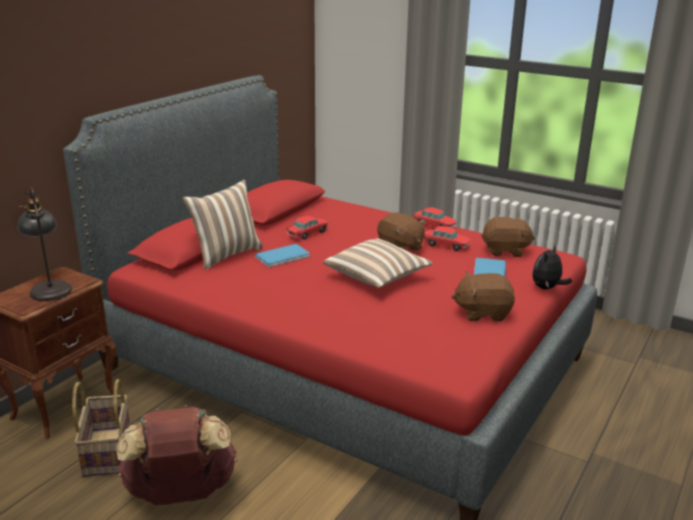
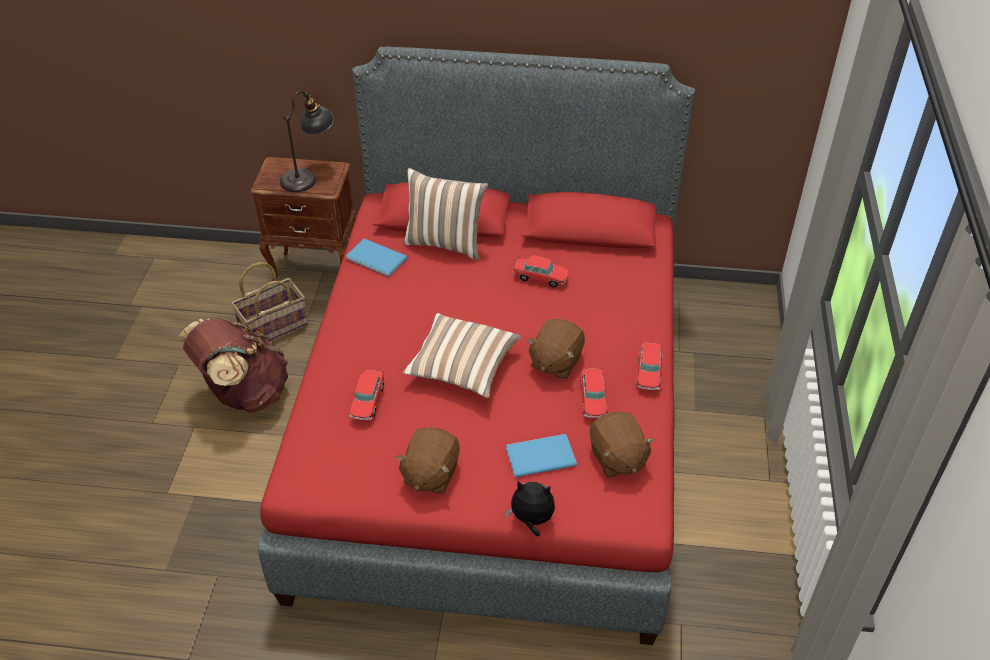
camera: 65 degrees right, 20 degrees up
(284, 256) = (469, 282): blue book -> blue book (377, 259)
(385, 319) = (367, 401): none -> toy car
(482, 313) = (430, 474): brown plush toy -> brown plush toy turned 135 degrees counterclockwise

